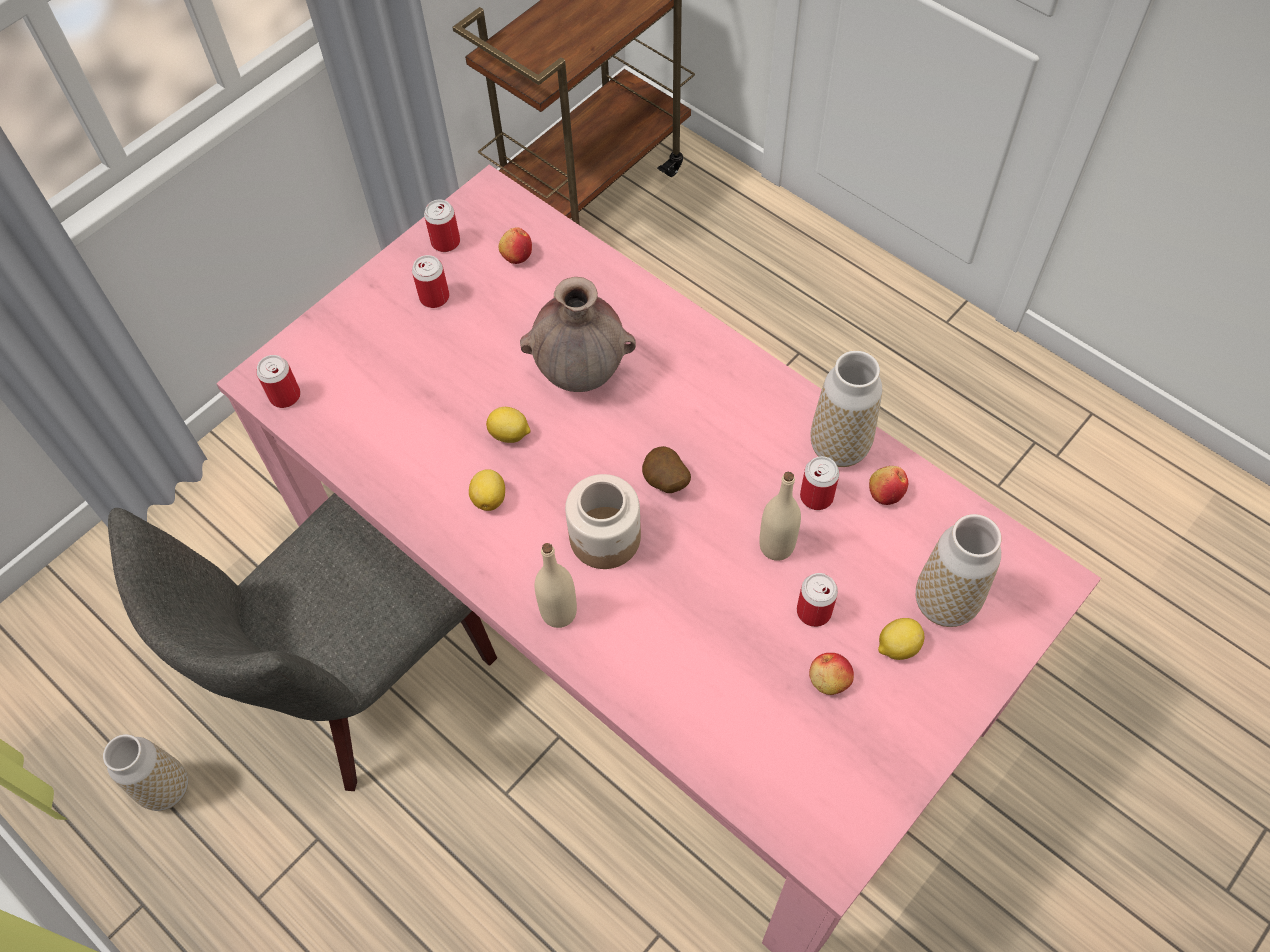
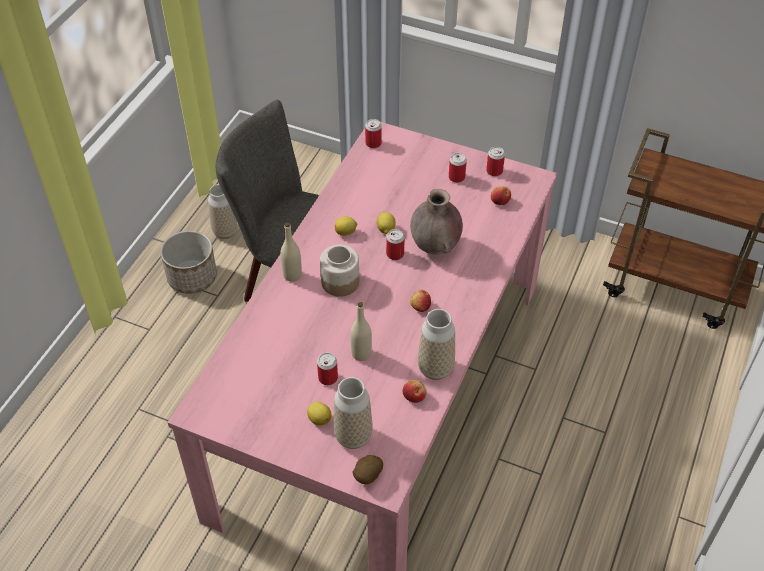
camera: 70 degrees right, 10 degrees down
(251, 876) = (192, 277): none -> planter
(665, 482) = (382, 298): potato -> potato (366, 476)
(816, 496) = (399, 365): can -> can (395, 254)
(829, 680) = (290, 392): apple -> apple (420, 306)

